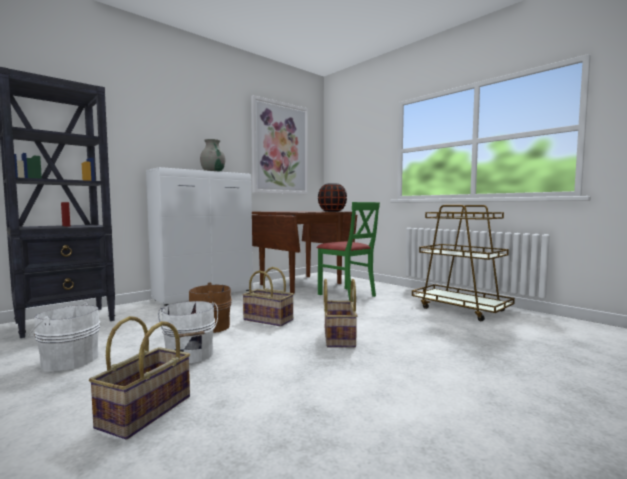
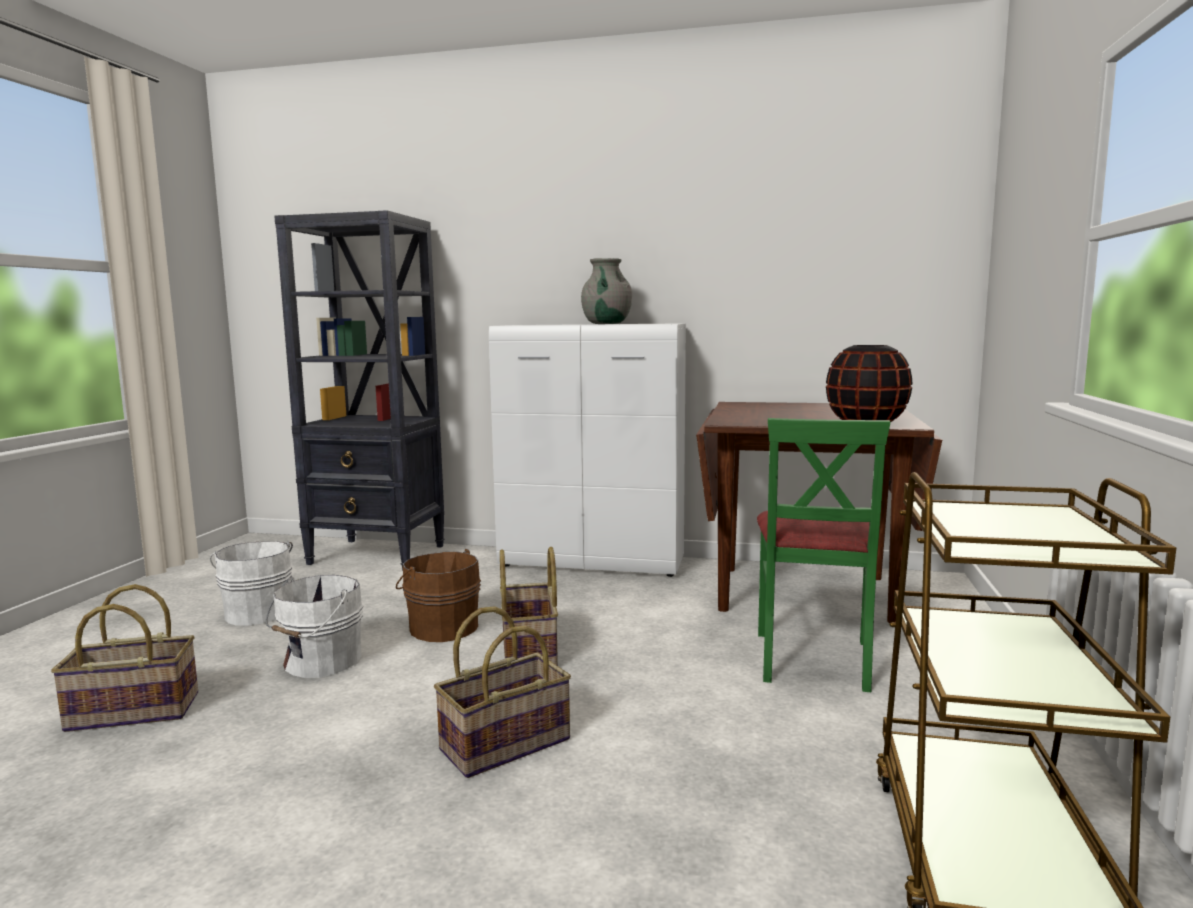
camera: 55 degrees right, 5 degrees up
(280, 148) = (823, 245): picture -> none

